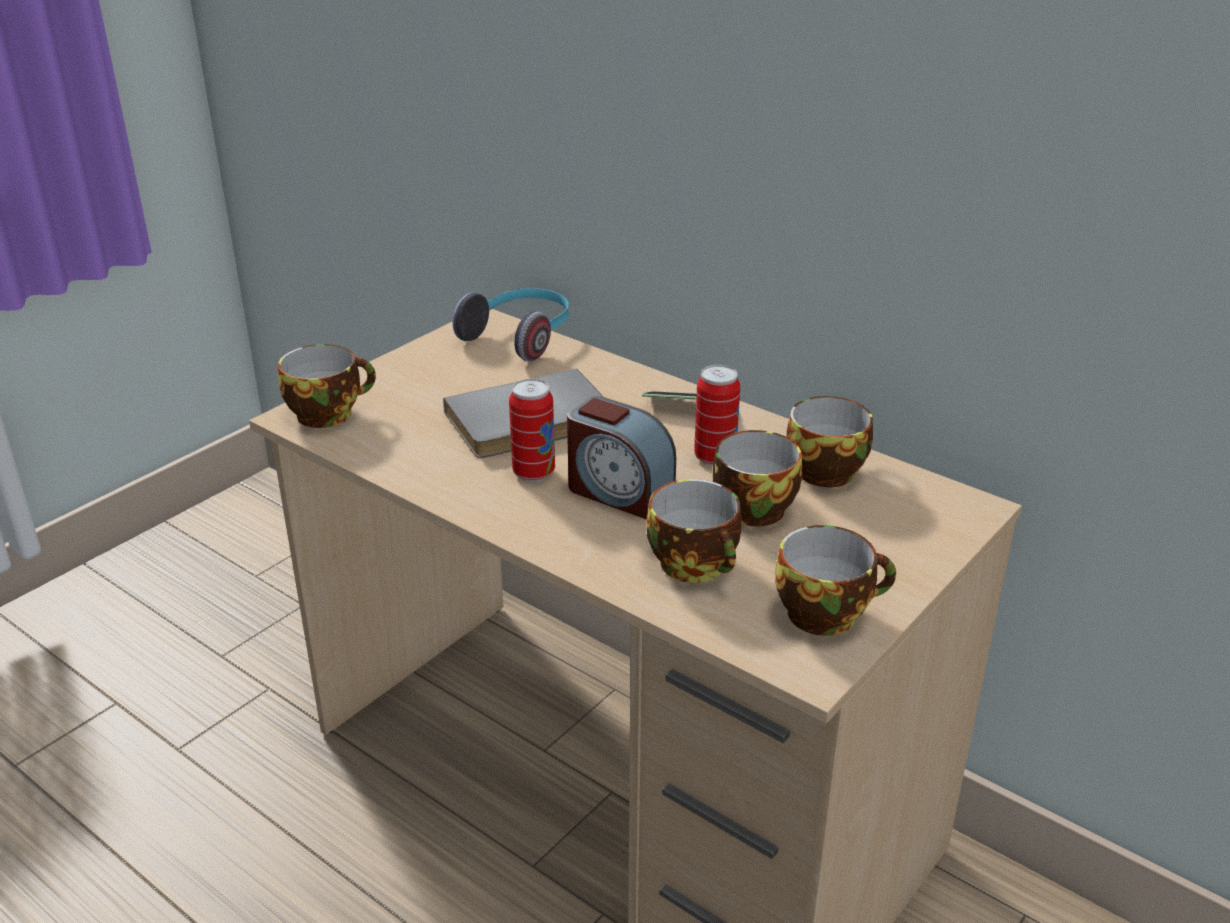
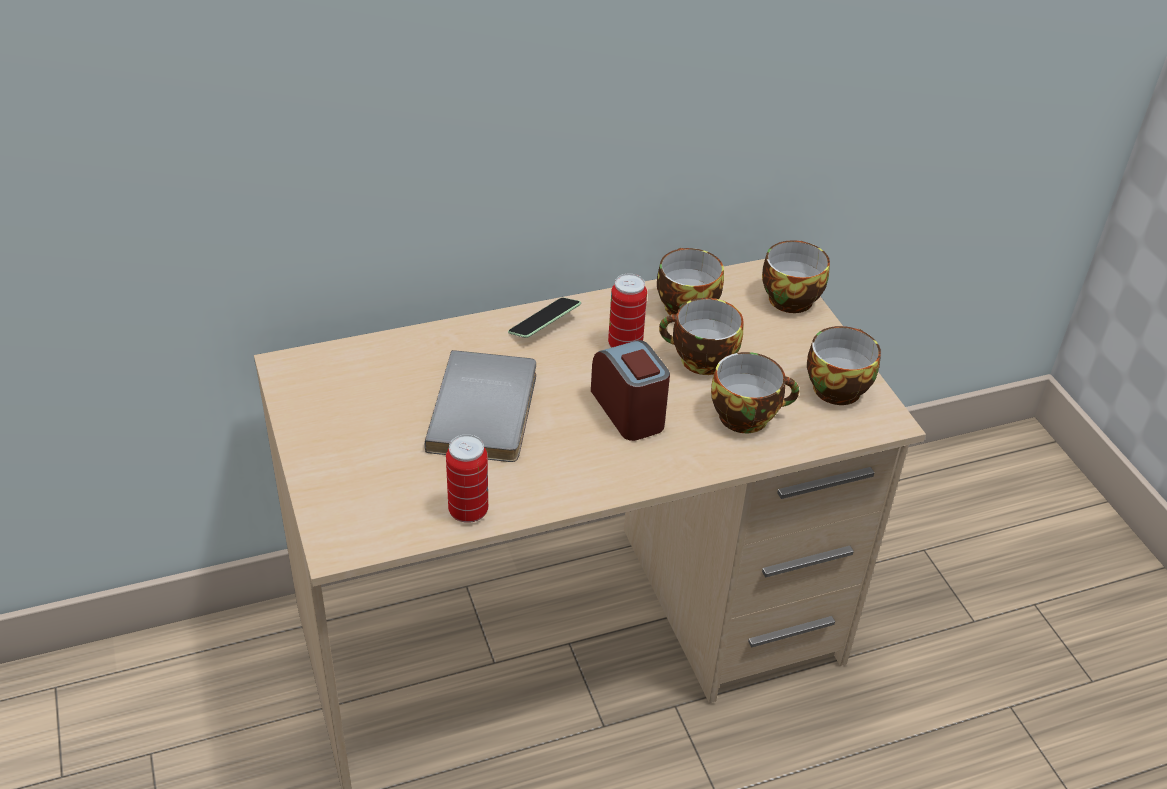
camera: 60 degrees left, 10 degrees up
(328, 413) = (354, 522): cup -> cup (789, 297)
(521, 337) = (340, 358): headphones -> none
(534, 473) = (565, 441): can -> can (468, 511)
(618, 492) = (629, 410): alarm clock -> alarm clock turned 90 degrees counterclockwise

